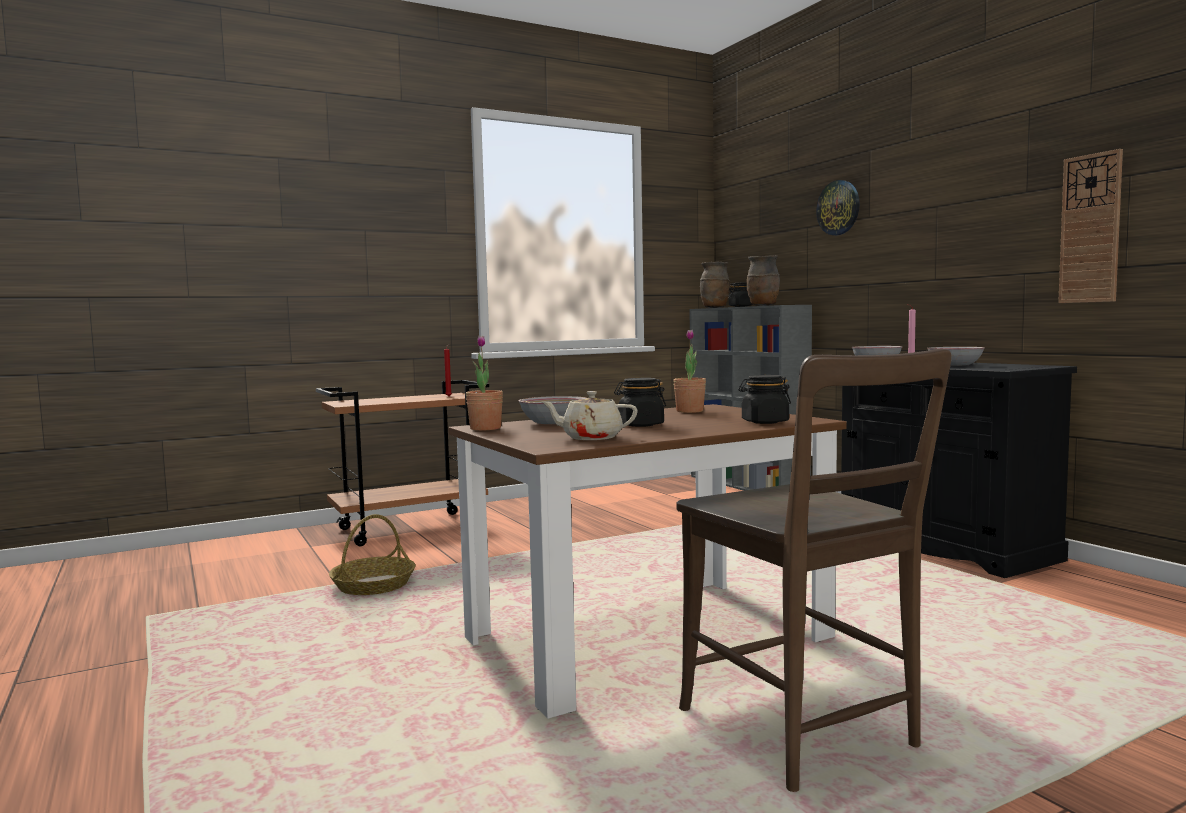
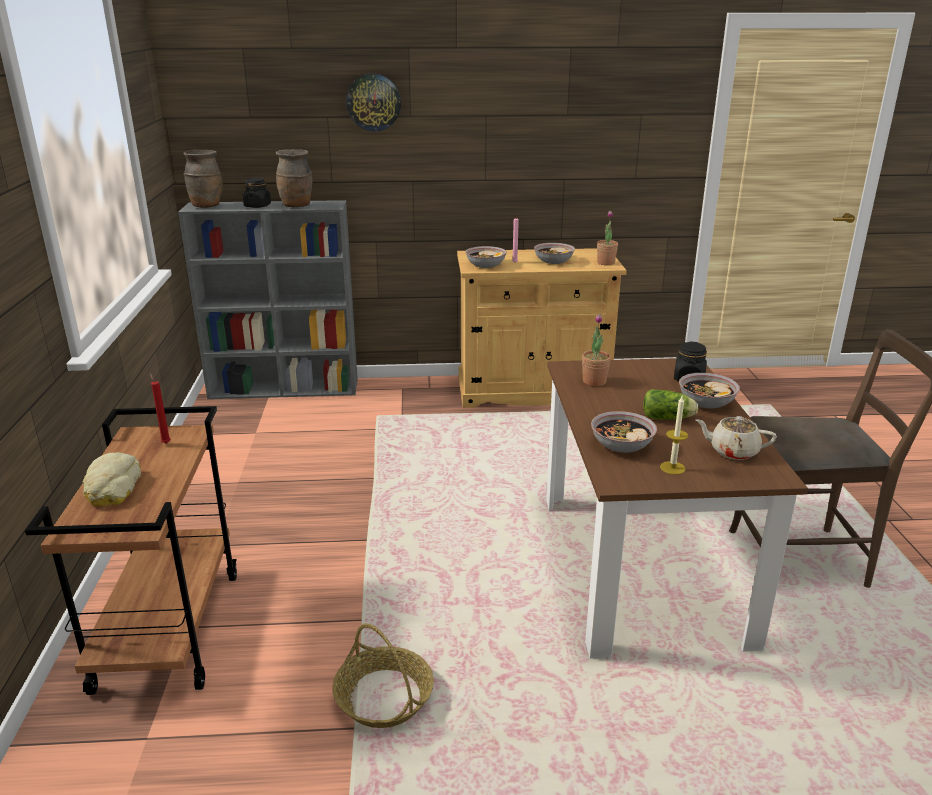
camera: 65 degrees left, 20 degrees up
(387, 399) = (112, 487): none -> bread
(485, 428) = (635, 480): potted plant -> potted plant (606, 263)
(524, 431) = (672, 468): none -> candle
(590, 438) = (732, 451): beige teapot -> beige teapot turned 75 degrees clockwise
(640, 425) = (669, 418): black jar -> lettuce
(707, 428) = (706, 402): none -> bowl
(942, 544) = (533, 390): black cabinet -> beige cabinet
(1090, 229) = (616, 150): wall clock -> none

